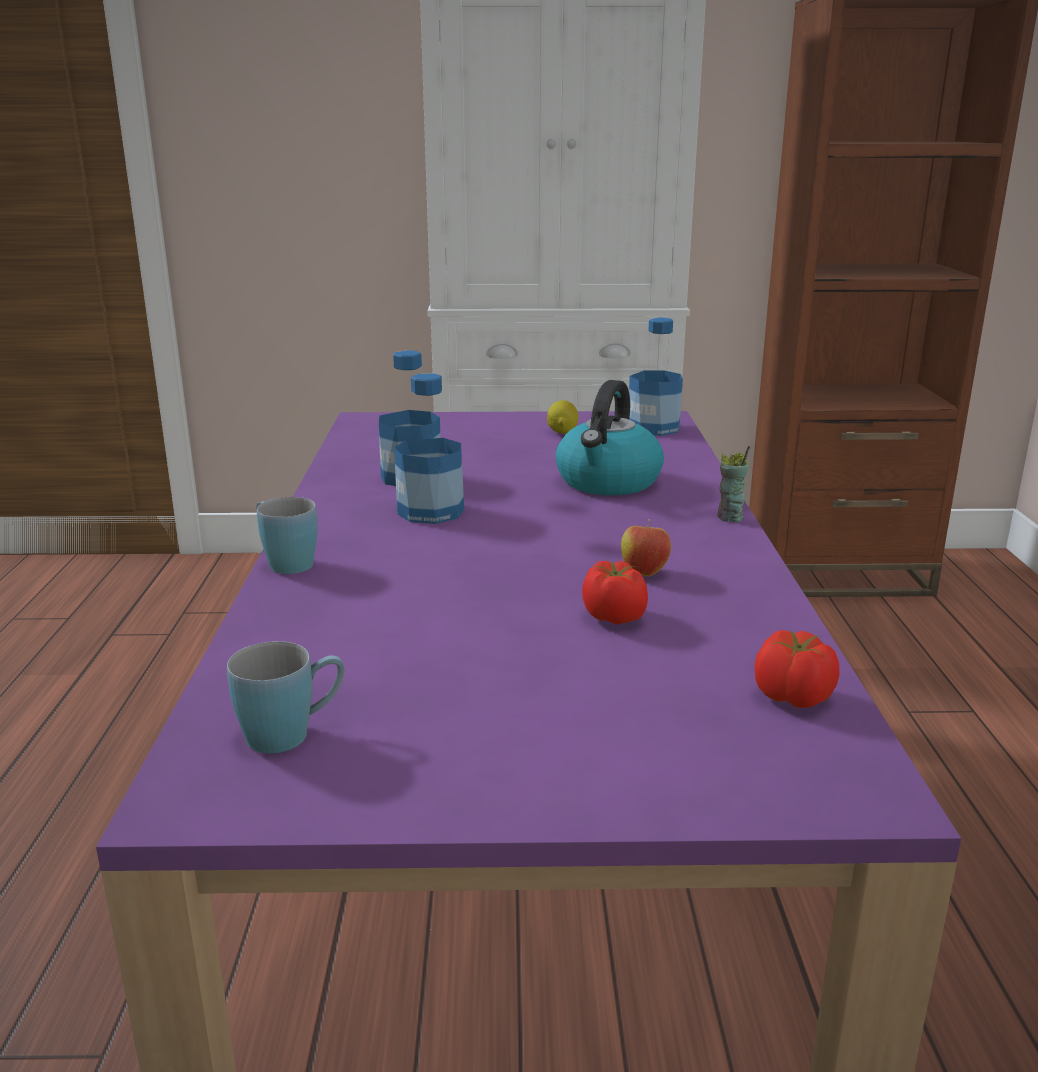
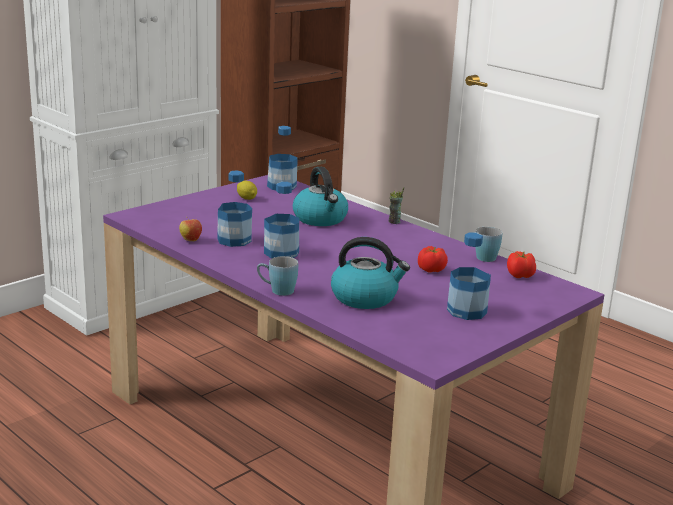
camera: 45 degrees left, 0 degrees up
(292, 733) = (418, 336): blue mug -> blue mug (487, 256)
(381, 622) = (365, 297): none -> kettle
(502, 724) = (467, 311): none -> bottle
(644, 573) = (409, 252): apple -> apple (190, 240)

